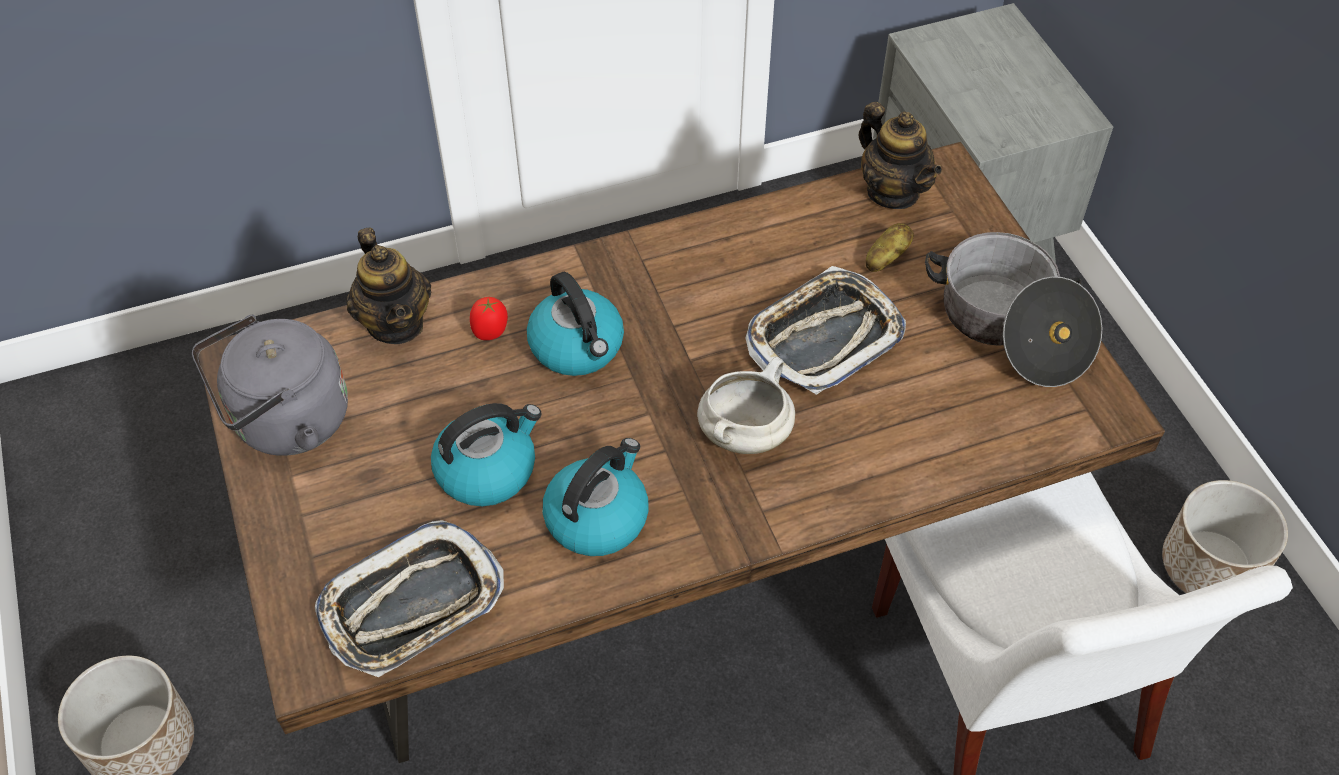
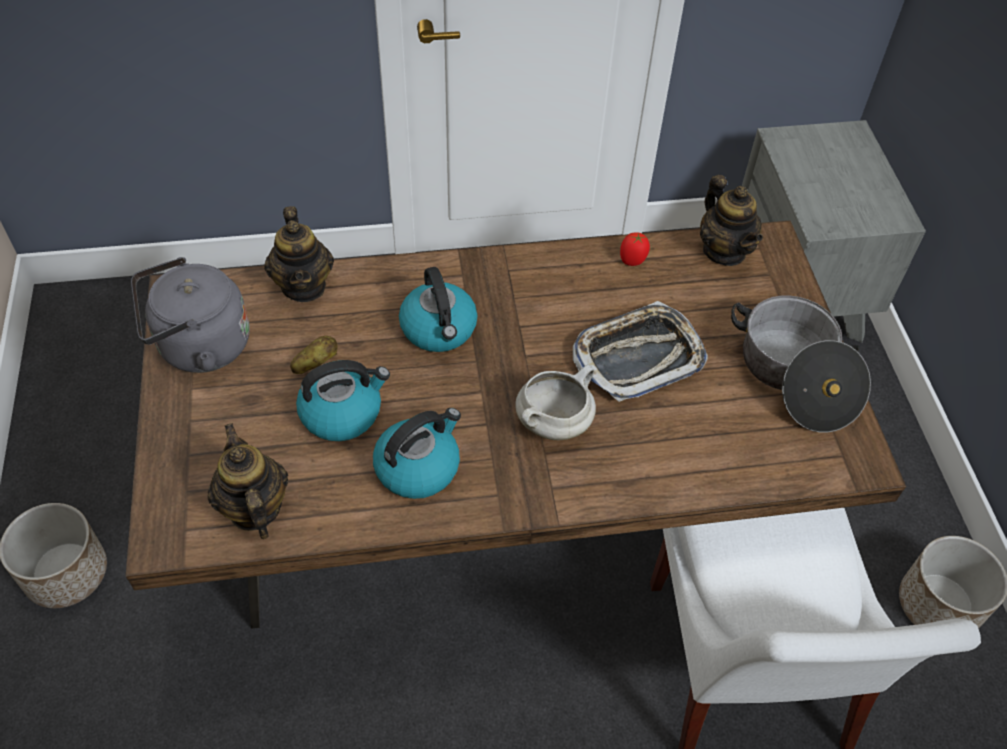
camera: 10 degrees right, 0 degrees up
(412, 605) = (254, 508): tray -> teapot
(491, 332) = (375, 305): tomato -> tomato (633, 260)
(886, 258) = (705, 303): potato -> potato (315, 363)

